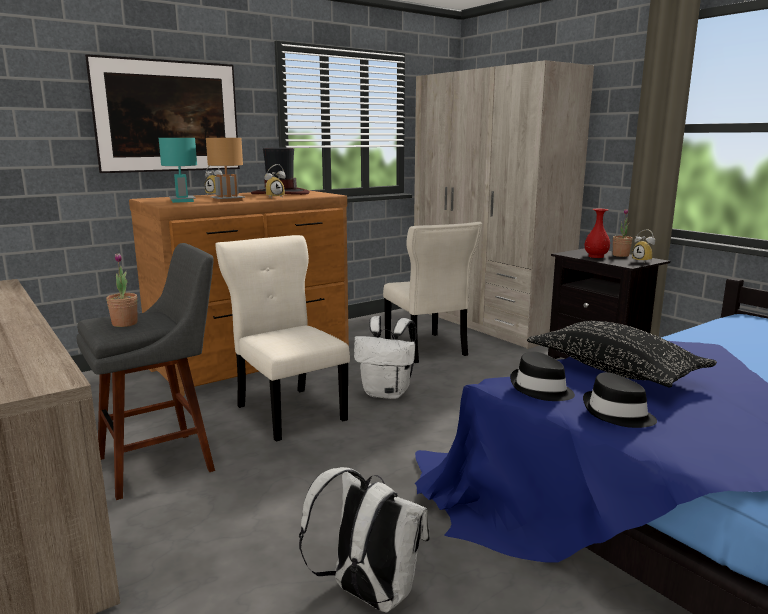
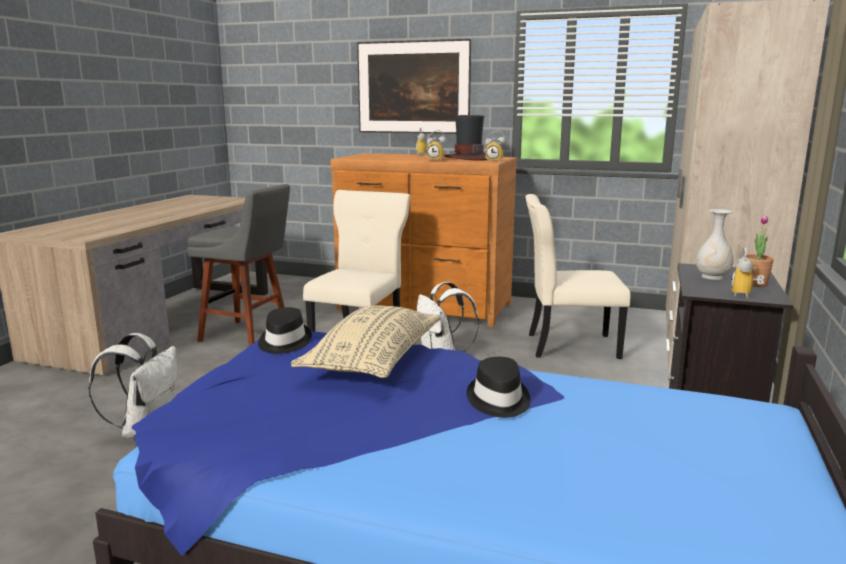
camera: 55 degrees right, 0 degrees up
(124, 323) = (225, 231): potted plant -> none
(182, 201) = (372, 156): turquoise table lamp -> none
(227, 200) = (394, 159): brown table lamp -> none
(324, 193) = (495, 161): none -> alarm clock
(426, 349) = (568, 346): beige chair -> beige chair turned 60 degrees clockwise
(596, 256) = (713, 277): red vase -> white vase
(614, 370) = (373, 359): black pillow -> beige pillow
(617, 414) = (252, 371): black hat -> black hat (498, 400)

